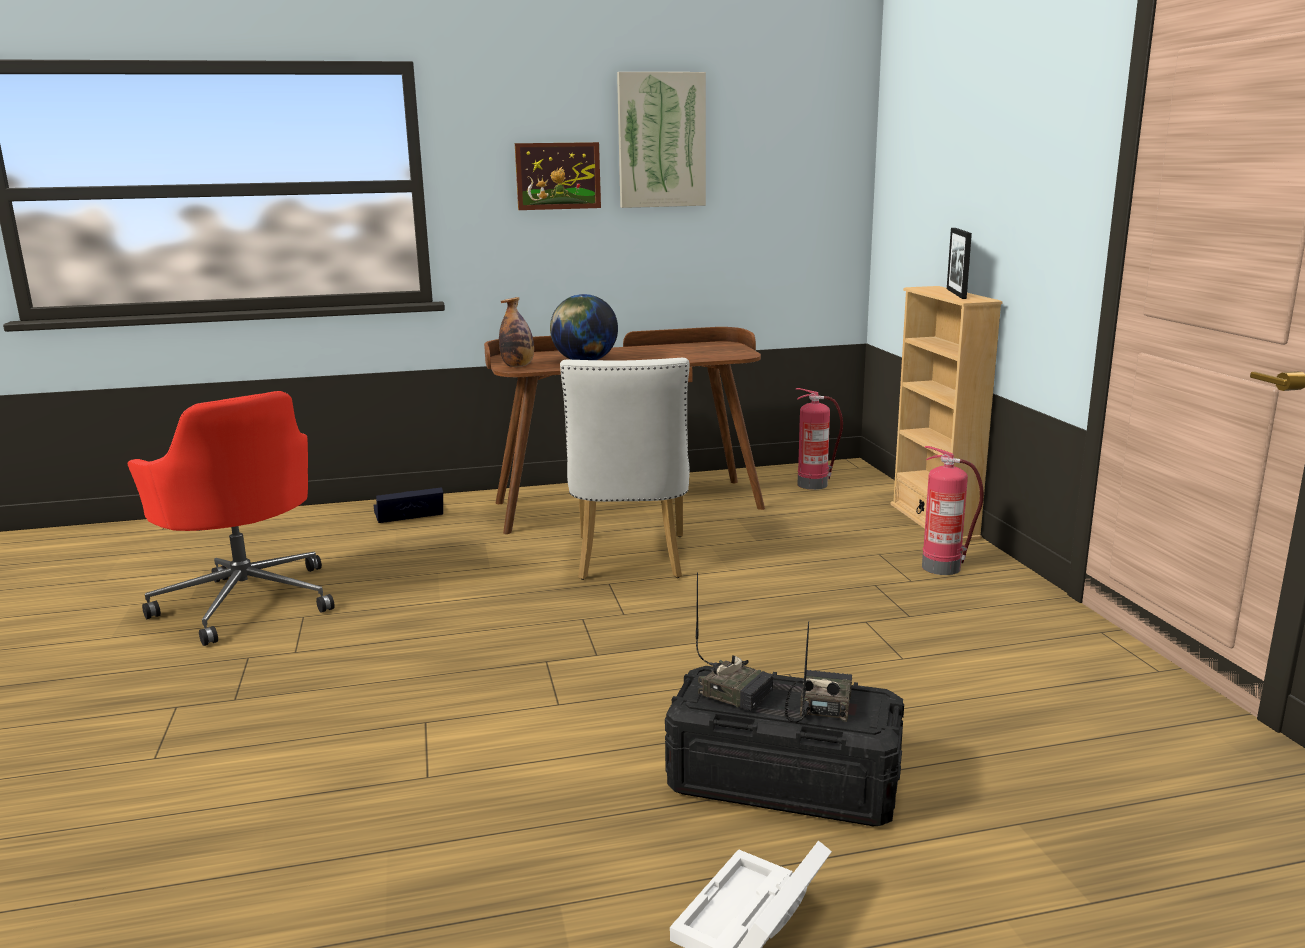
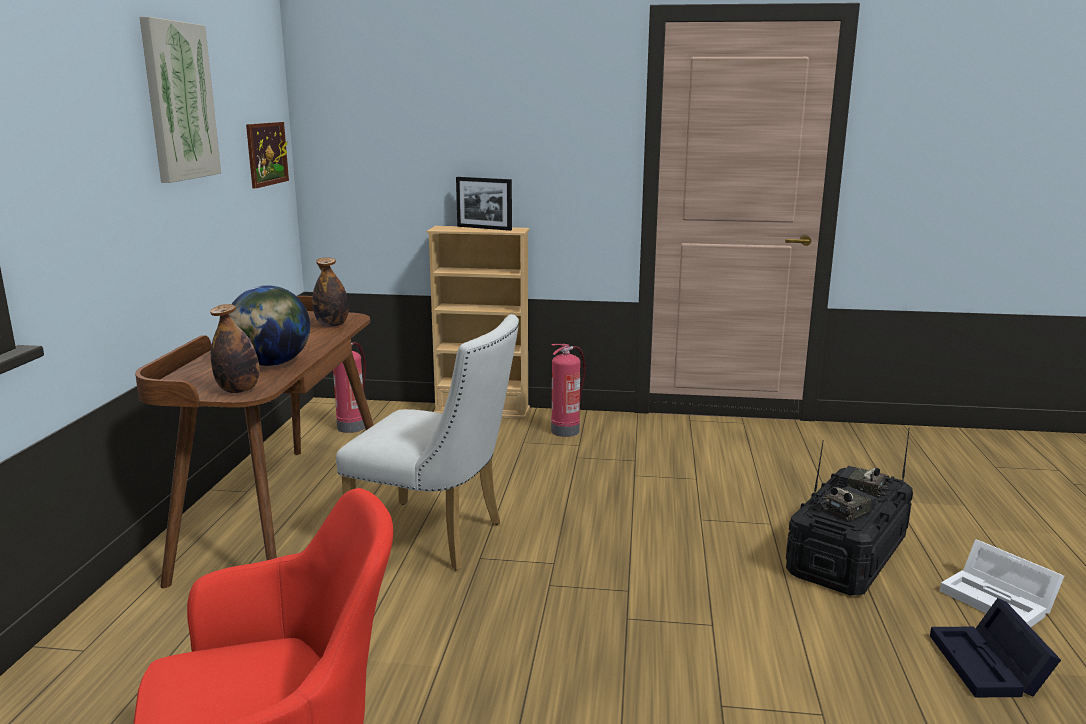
camera: 70 degrees left, 0 degrees up
(407, 515) = (108, 663): black storage box -> black storage box (990, 667)
(558, 176) = (109, 147): picture -> picture (267, 154)
(709, 355) = (332, 325): none -> bottle

